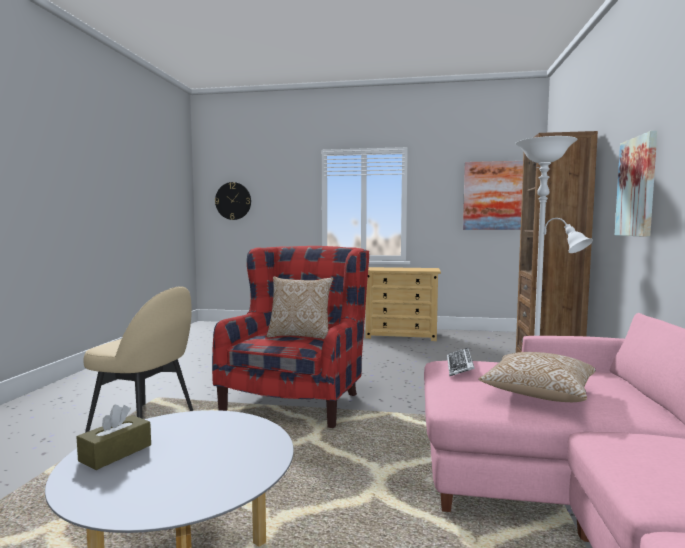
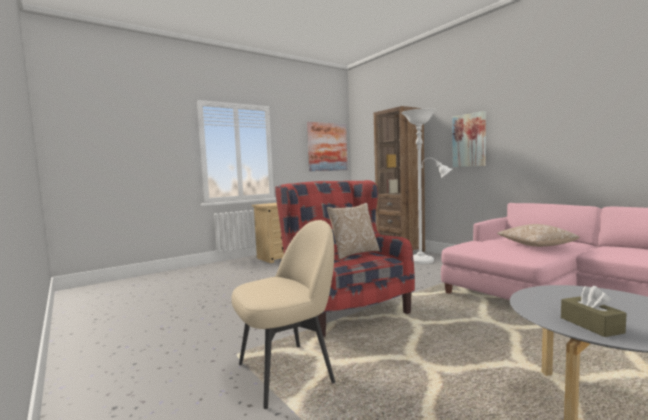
camera: 45 degrees left, 0 degrees up
(233, 201) = (97, 146): wall clock -> none
(460, 366) = (475, 245): keyboard -> none

